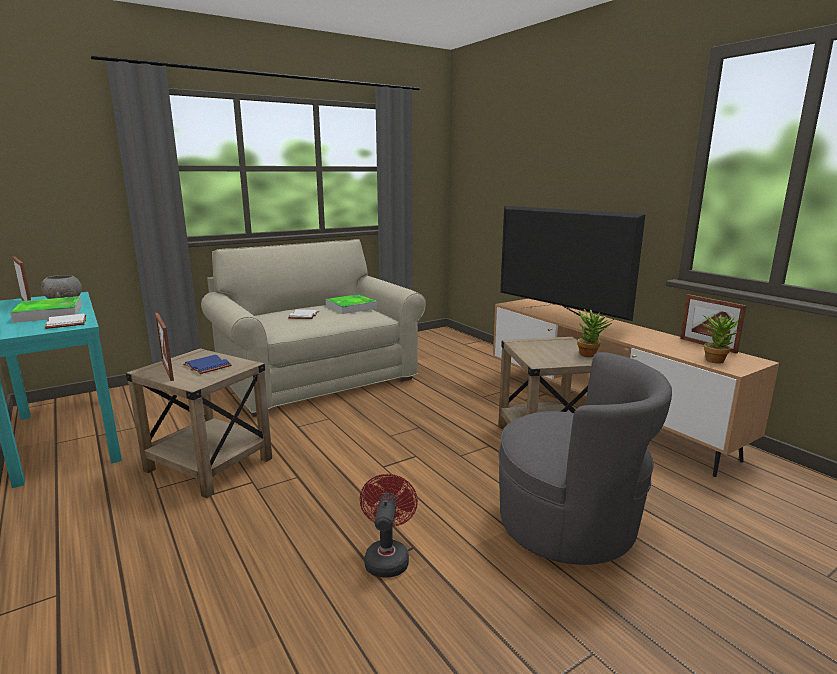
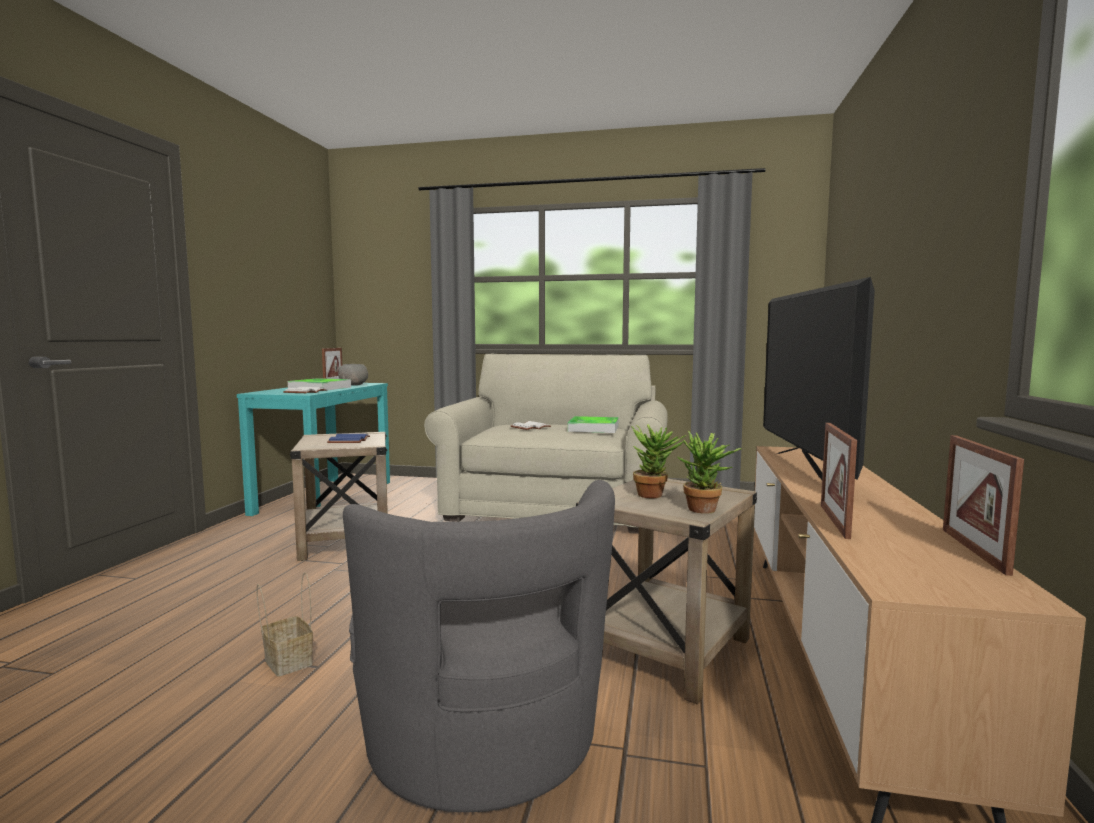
camera: 45 degrees right, 10 degrees down
(167, 370) = (322, 438): picture frame -> picture frame (834, 521)
(387, 557) = (286, 661): red fan -> basket
(715, 360) = (908, 567): potted plant -> potted plant (655, 495)

